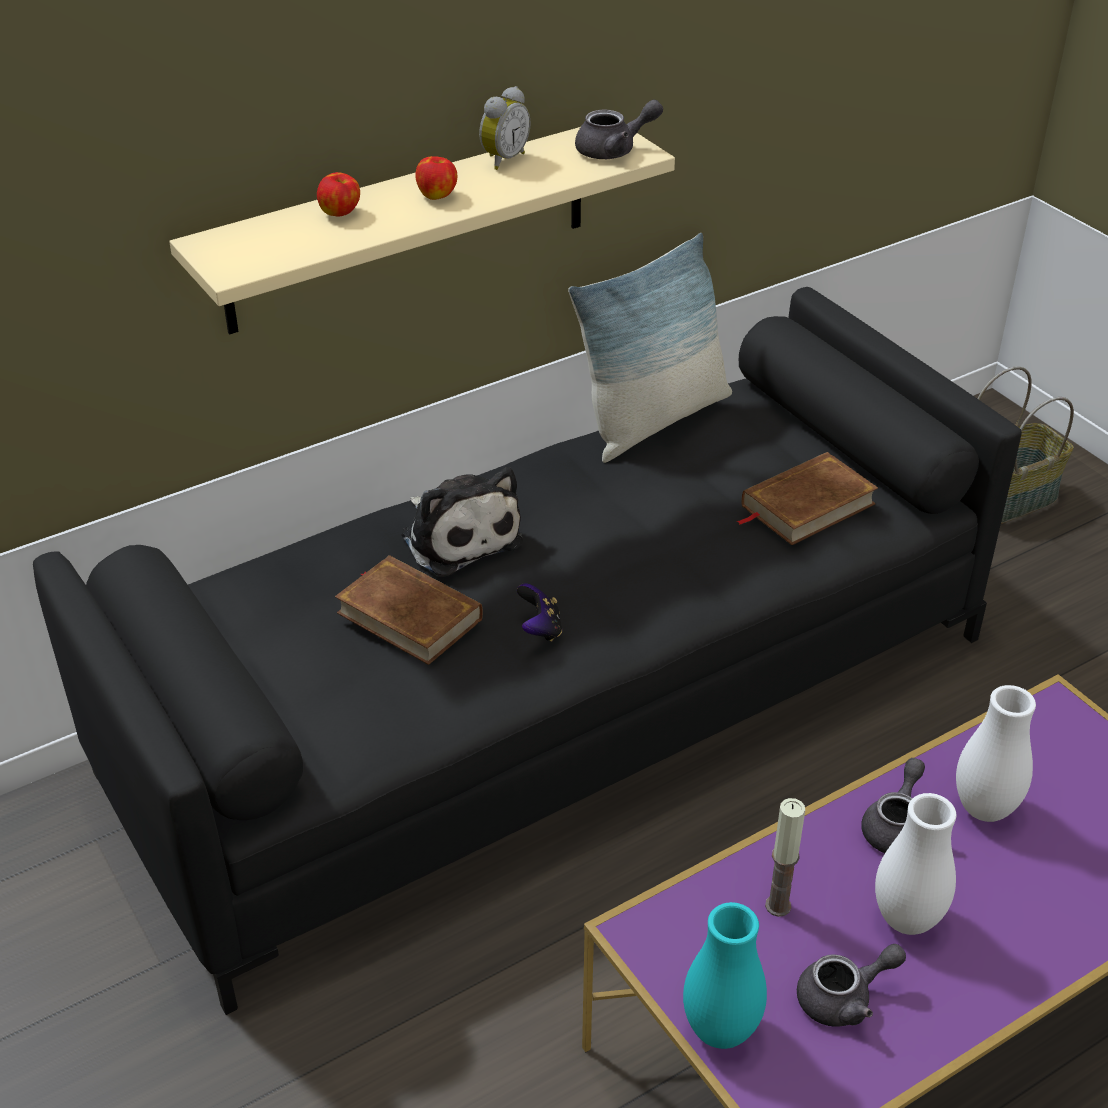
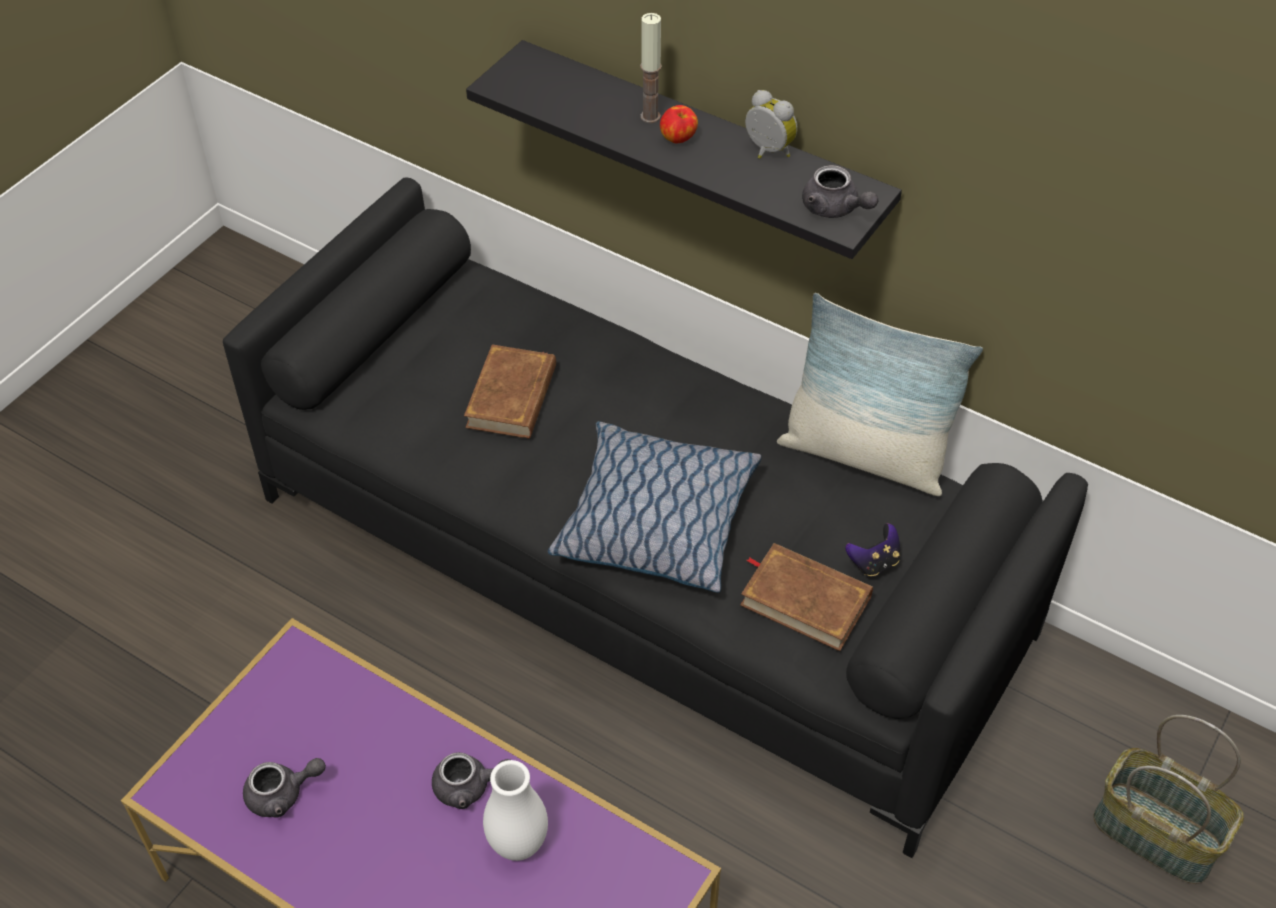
camera: 65 degrees right, 10 degrees up
(340, 213) = (615, 101): apple -> none
(409, 226) = (701, 150): beige shelf -> black shelf
(459, 536) = (625, 390): plush toy -> none
(502, 159) = (767, 152): alarm clock -> alarm clock turned 150 degrees counterclockwise
(540, 629) = (535, 475): game controller -> game controller (874, 562)
(653, 567) = (655, 521): none -> pillow
(720, 1030) = (227, 726): turquoise vase -> none
(778, 906) = (354, 728): candle -> candle (650, 117)
(844, 998) = (283, 794): grey teapot -> grey teapot turned 60 degrees counterclockwise
(906, 919) = (374, 816): white vase -> none

